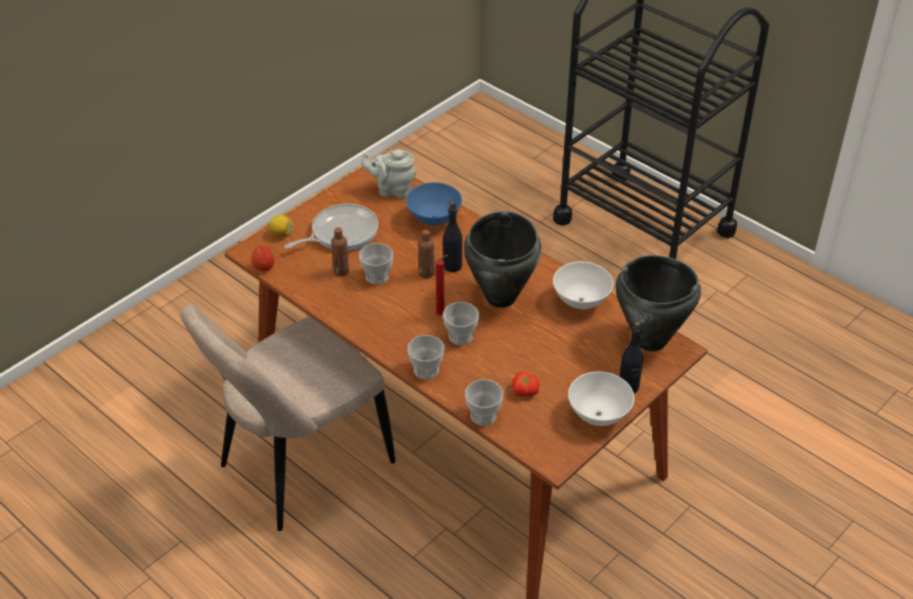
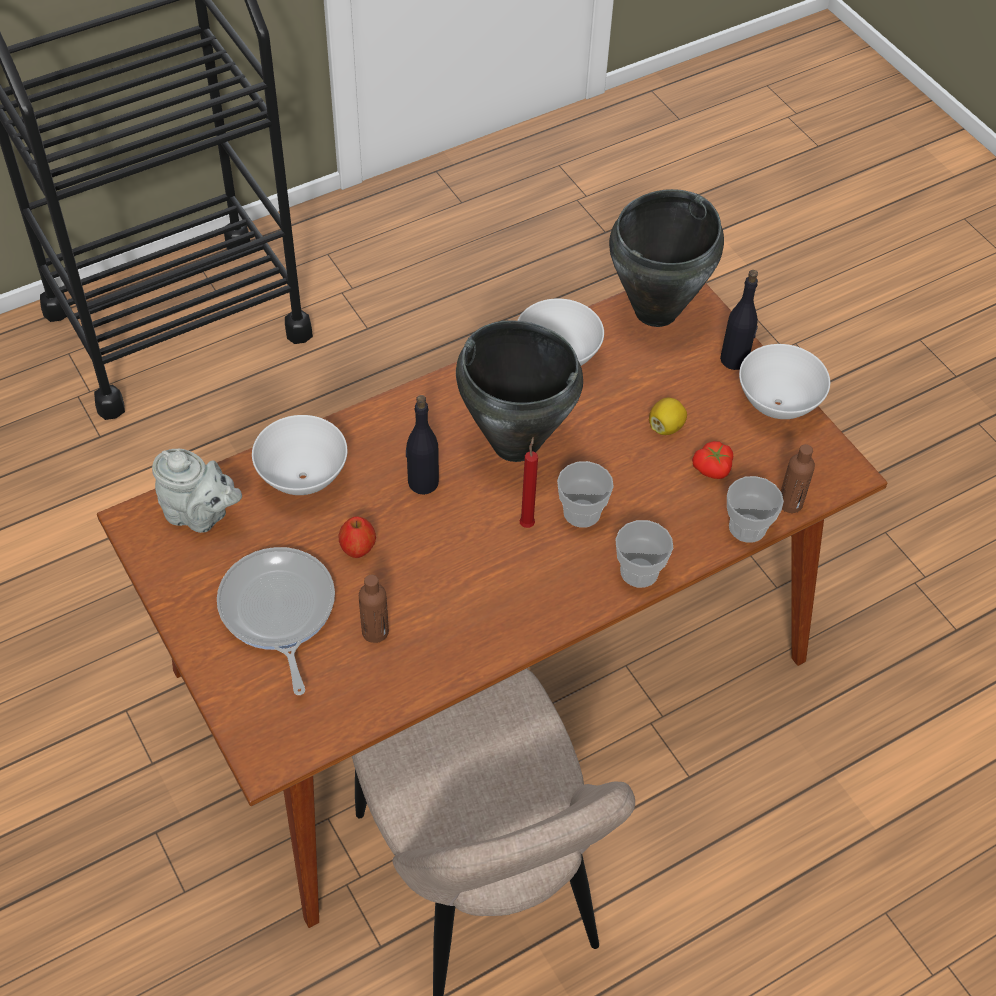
camera: 75 degrees left, 10 degrees up
(264, 268) = (320, 744): apple -> apple (358, 549)
(282, 233) = (239, 699): lemon -> lemon (666, 427)
(377, 276) = (408, 585): cup -> none
(392, 190) = (200, 515): grey teapot -> grey teapot turned 90 degrees counterclockwise
(426, 273) = (427, 519): brown bottle -> brown bottle (790, 503)
(434, 219) = (302, 477): blue bowl -> white bowl

